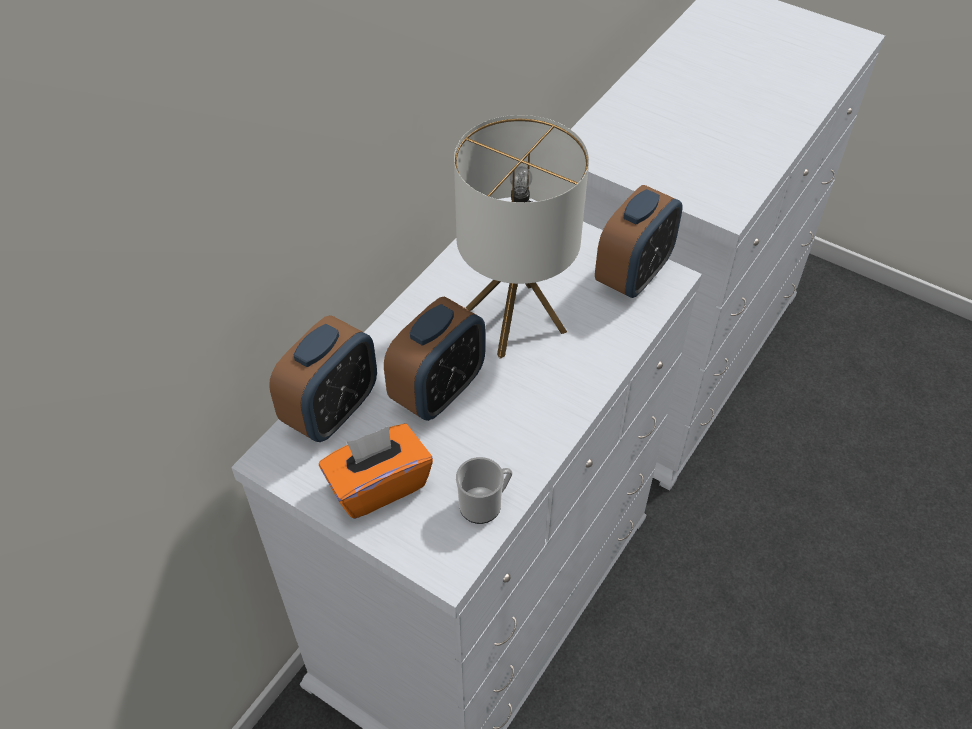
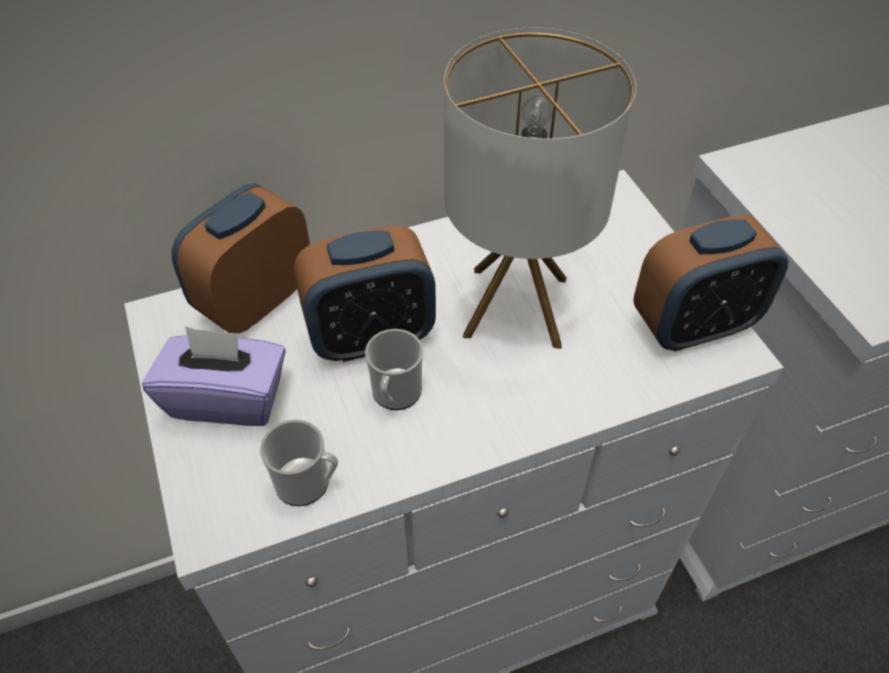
camera: 35 degrees right, 0 degrees up
(332, 411) = (255, 300): alarm clock -> alarm clock turned 150 degrees clockwise
(378, 485) = (227, 398): orange tissue box -> purple tissue box
(489, 419) = (395, 395): none -> mug

